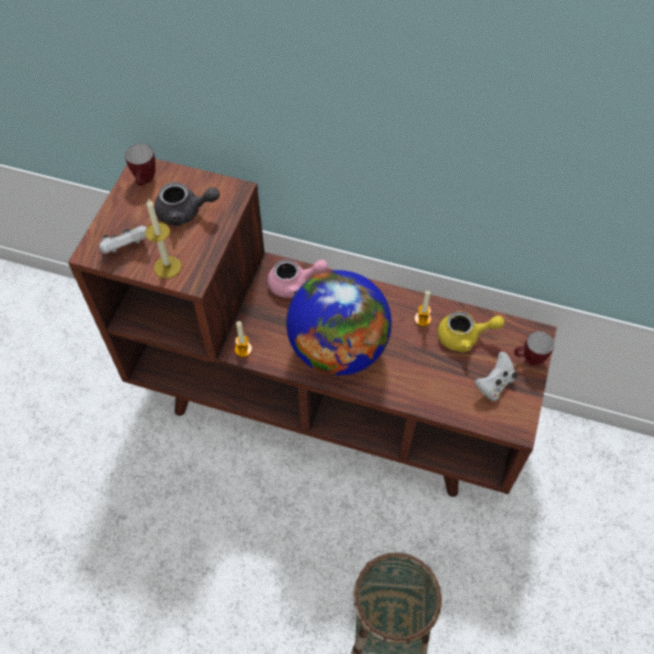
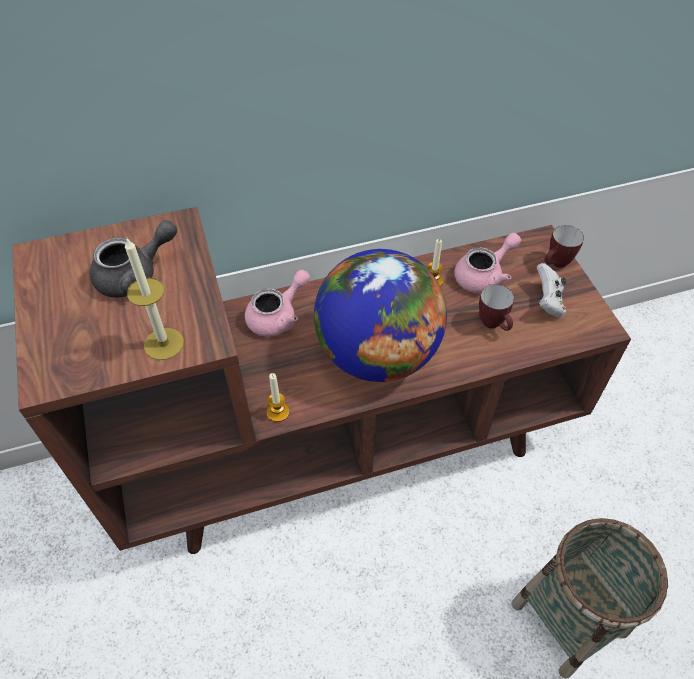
camera: 35 degrees left, 5 degrees down
(127, 248) = (91, 351): white game controller -> none
(145, 181) = (54, 266): mug -> mug (494, 325)
(464, 337) = (484, 276): yellow teapot -> pink teapot

